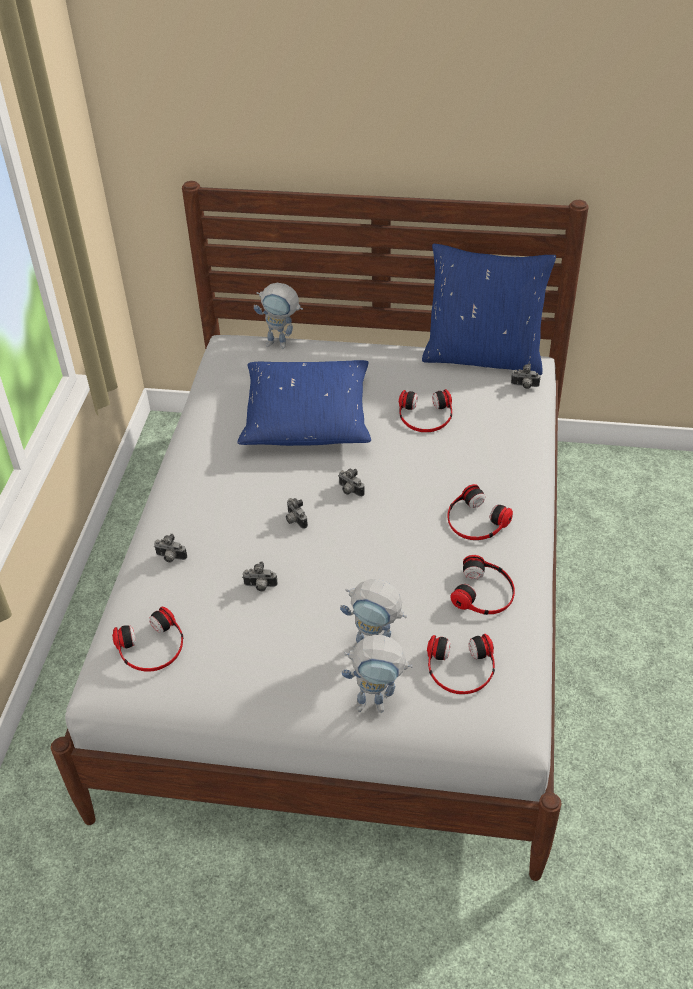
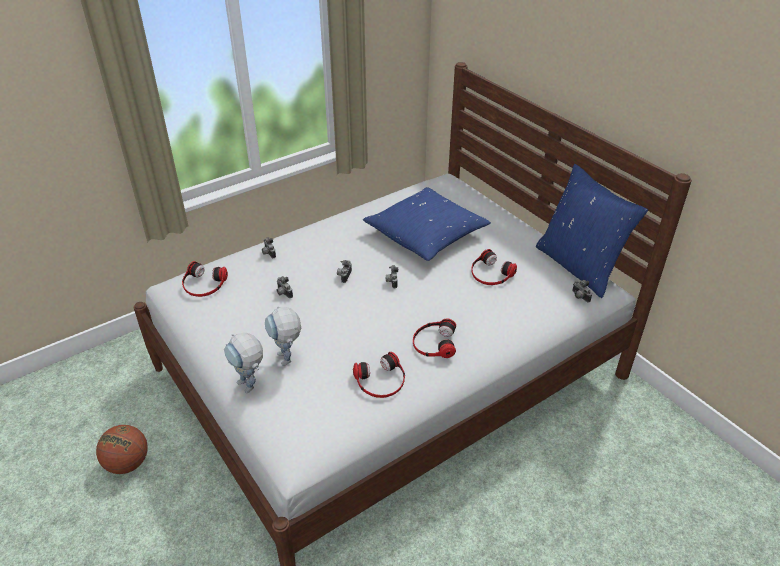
camera: 45 degrees right, 5 degrees down
(212, 942) = (127, 463): none -> basketball
(282, 344) = (470, 194): toy robot -> none
(461, 669) = (310, 406): headphones -> none

